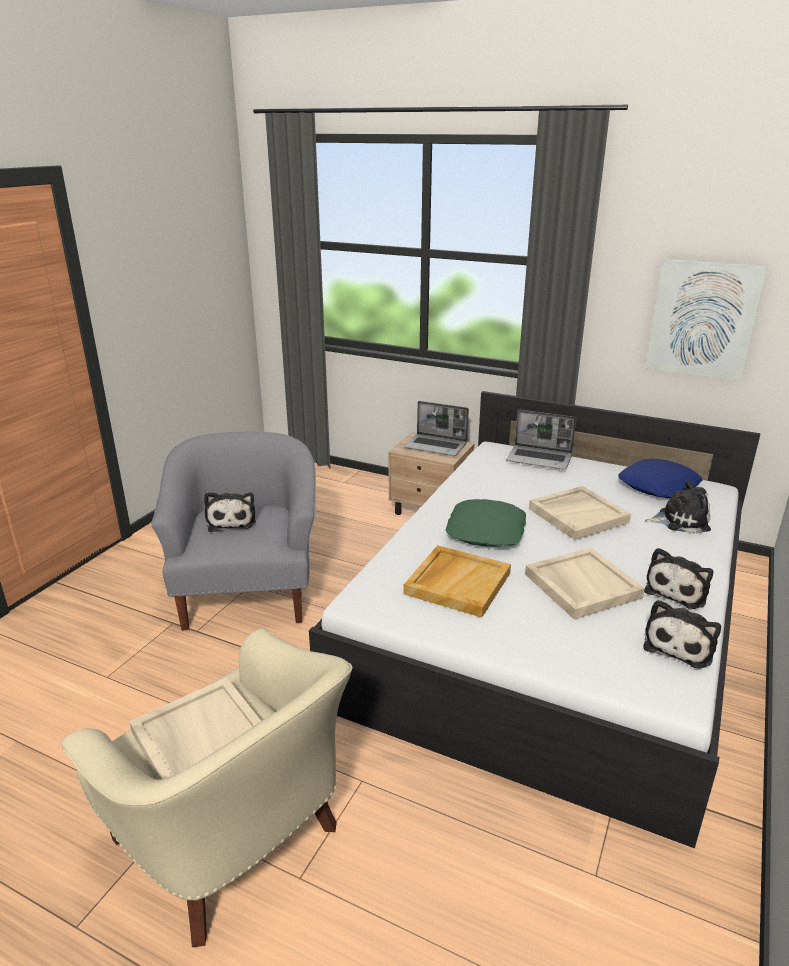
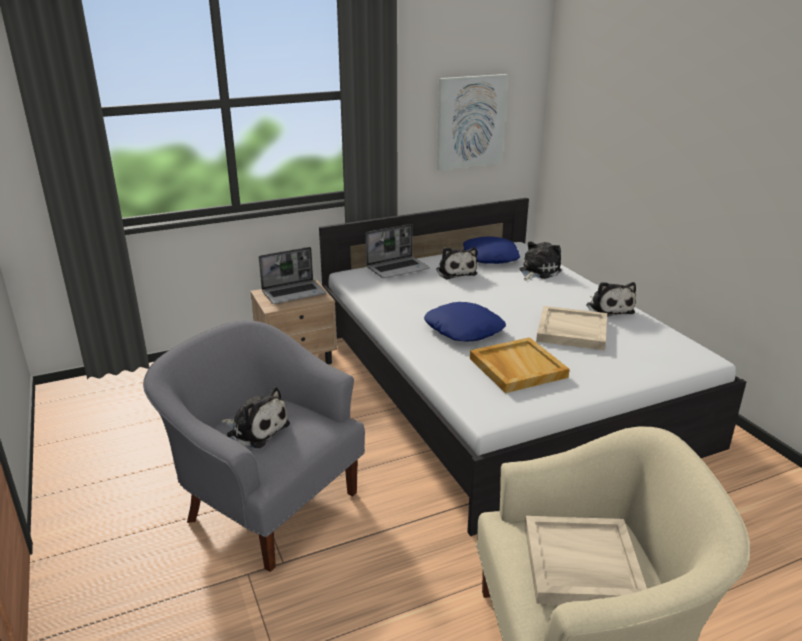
camera: 50 degrees left, 0 degrees up
(486, 531) = (464, 329): green pillow -> blue pillow
(578, 515) = (490, 293): beige tray -> none
(680, 645) = (660, 334): plush toy -> plush toy (455, 272)

